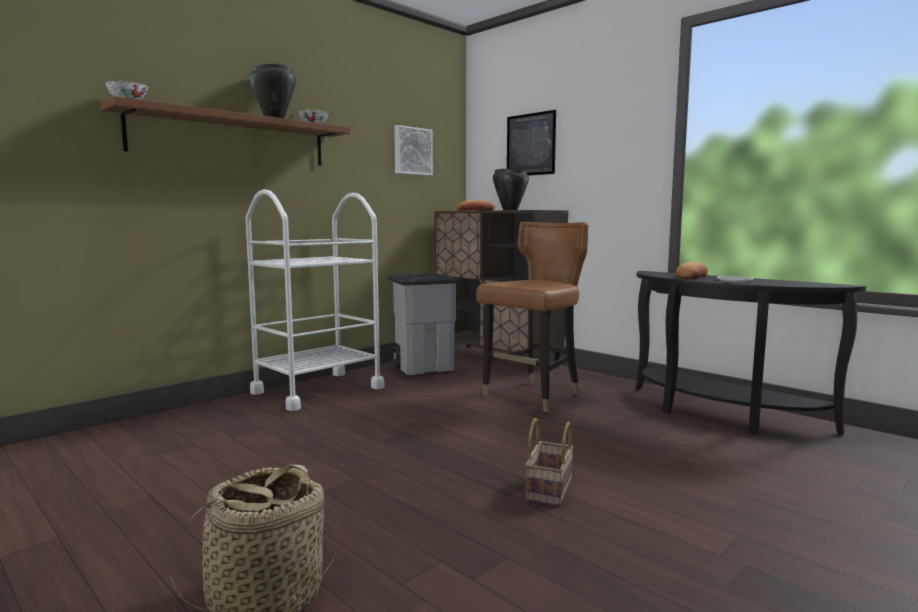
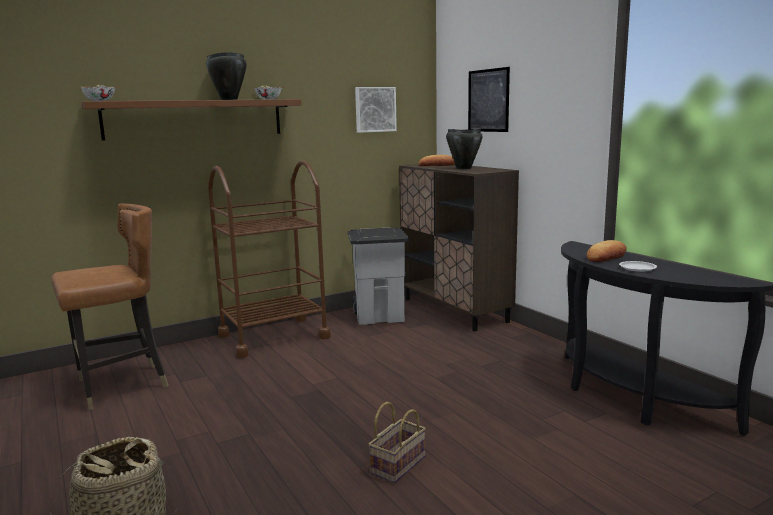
camera: 15 degrees right, 5 degrees up
(318, 390) = (273, 336): white cart -> brown cart
(533, 396) = (458, 358): brown chair -> brown chair (120, 386)

